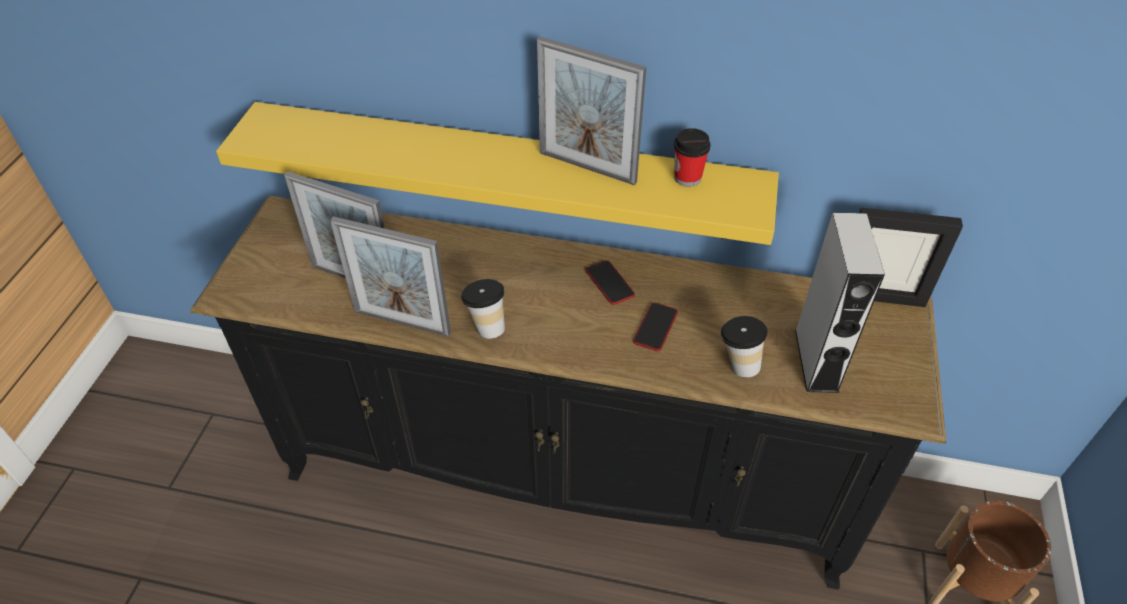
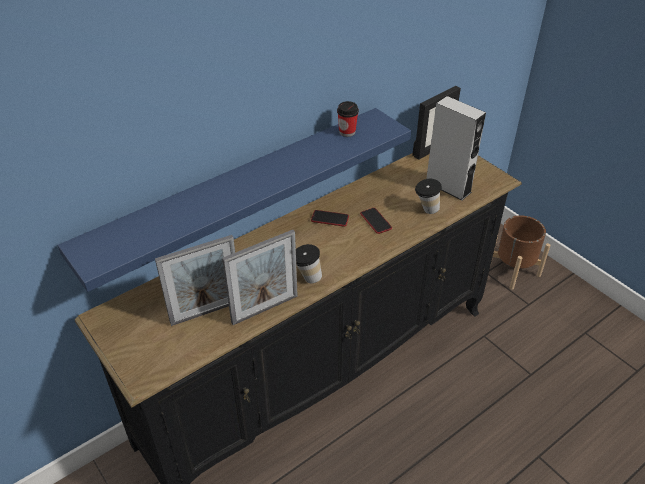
camera: 50 degrees left, 5 degrees down
(507, 171) = (238, 192): yellow shelf -> blue shelf
(587, 167) = (299, 155): picture frame -> none

